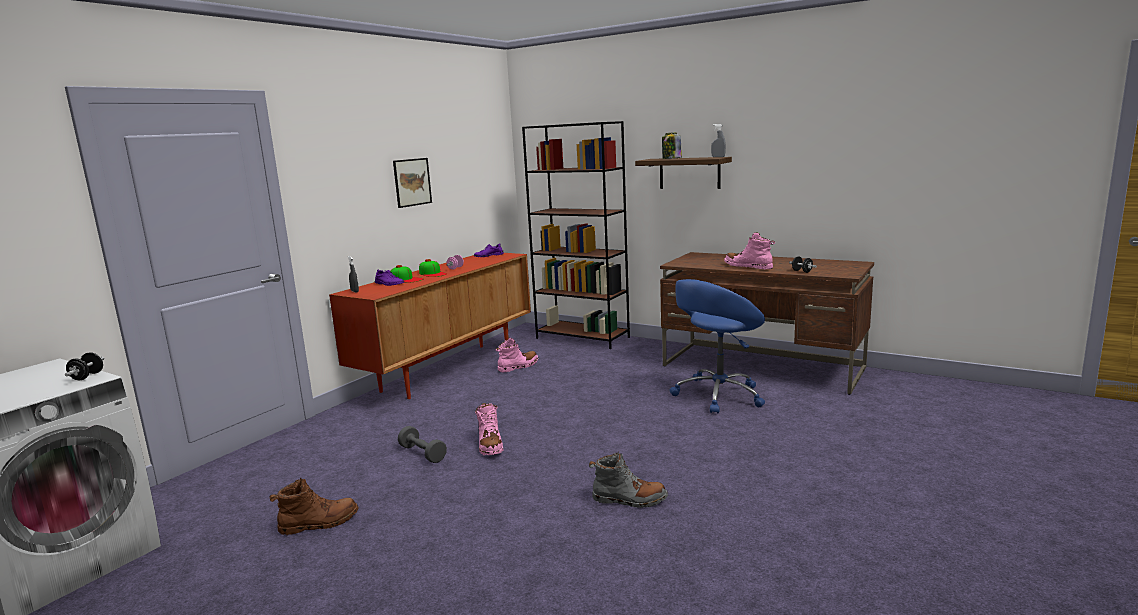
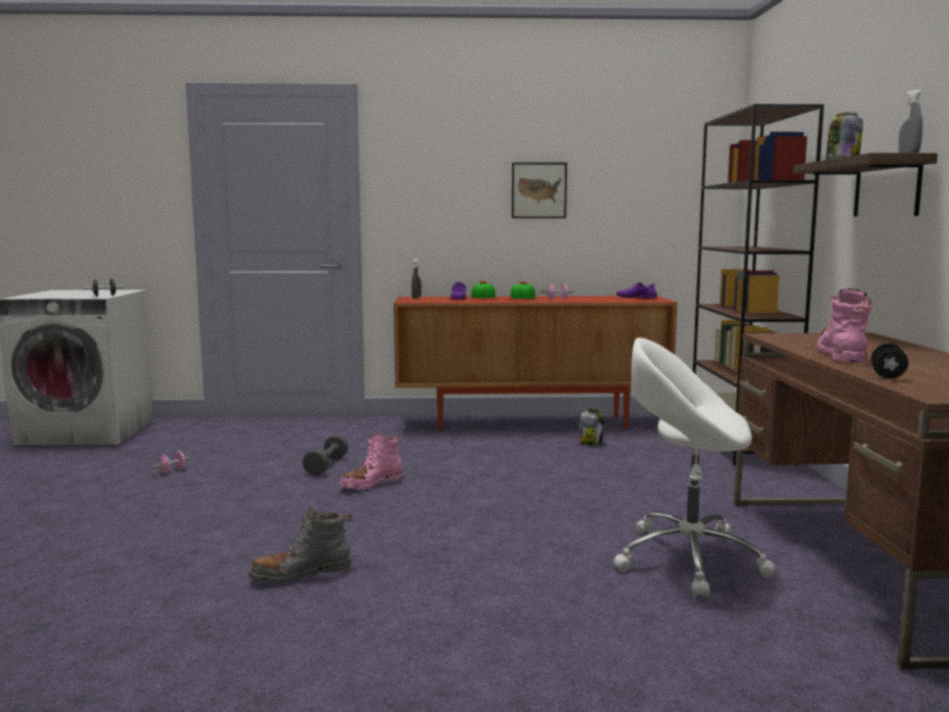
camera: 55 degrees right, 5 degrees down
(319, 523) = (172, 471): brown boot -> pink dumbbell
(518, 366) = (590, 443): pink boot -> jar
(629, 500) = (301, 574): grey boot -> grey boot turned 90 degrees clockwise
(717, 396) = (685, 559): blue office chair -> white office chair

